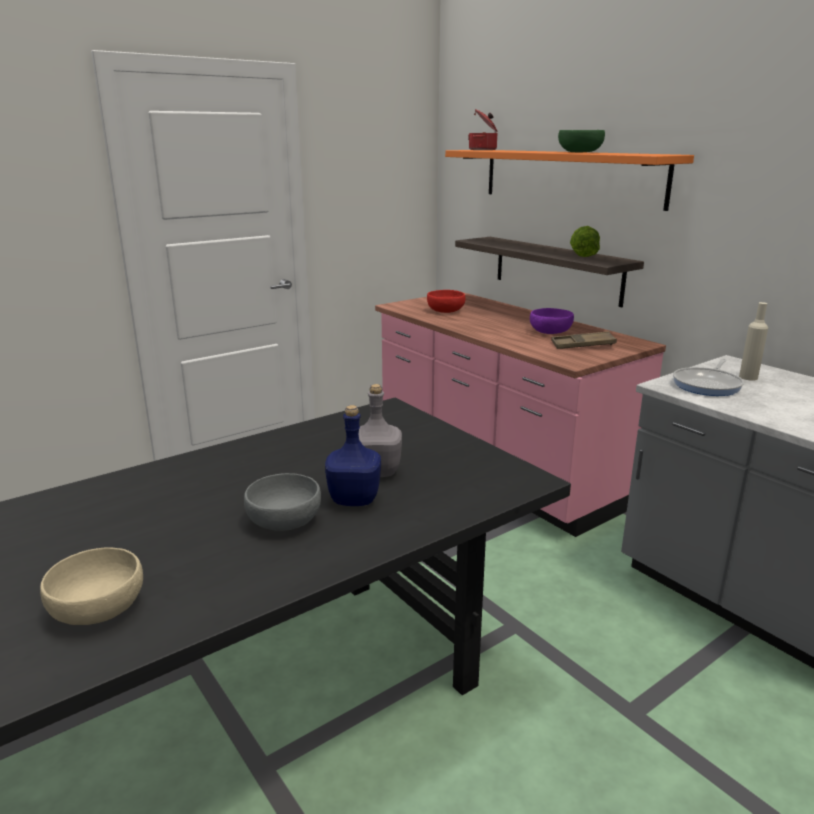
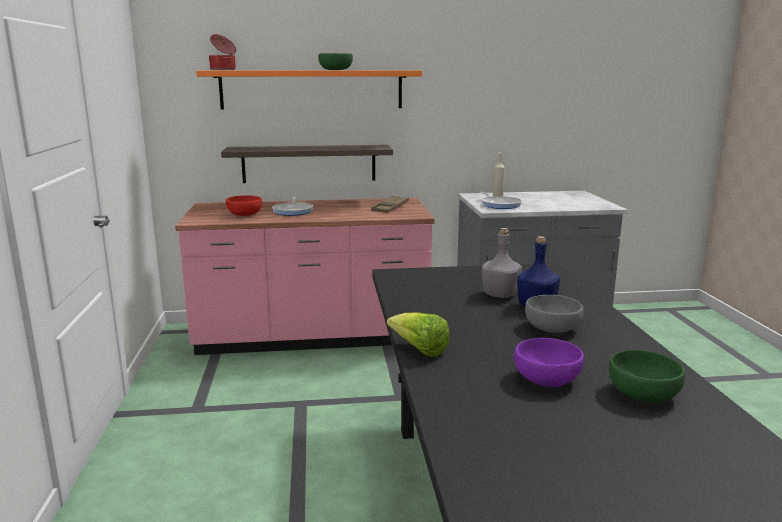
camera: 60 degrees left, 5 degrees down
(97, 607) = (642, 393): beige bowl -> green bowl
(489, 320) = (293, 211): none -> frying pan
(551, 332) = (350, 207): purple bowl -> purple bowl (547, 378)
(583, 255) = (348, 146): lettuce -> lettuce (419, 350)

